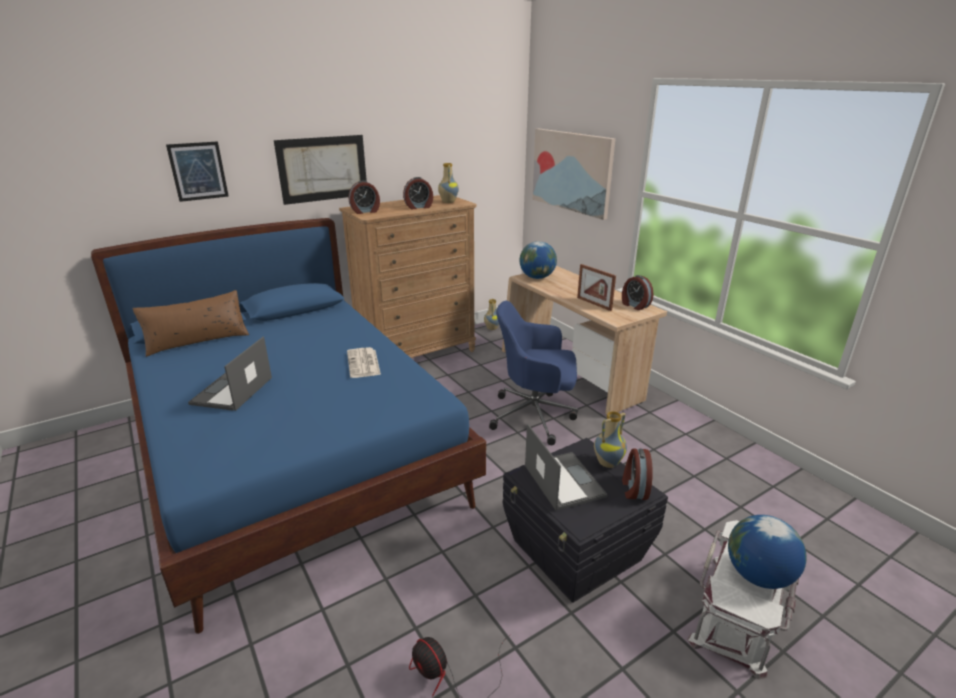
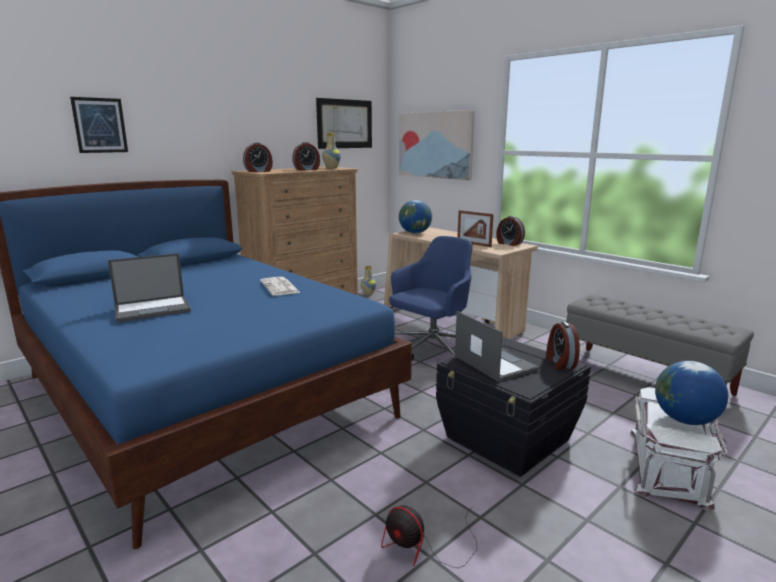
camera: 10 degrees left, 10 degrees down
(197, 341) = (99, 282): brown pillow -> none
(232, 391) = (153, 309): laptop -> laptop turned 120 degrees counterclockwise
(323, 169) = (217, 134): picture -> picture (345, 124)
(535, 416) = (431, 349): blue office chair -> blue office chair turned 135 degrees clockwise
(607, 462) = (527, 349): vase -> none
(760, 483) = (644, 378): none -> grey bench

